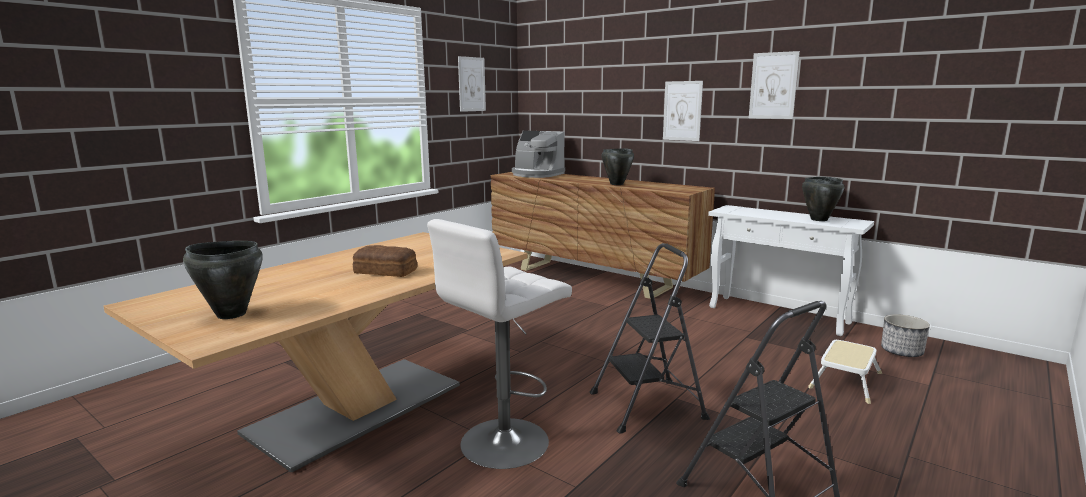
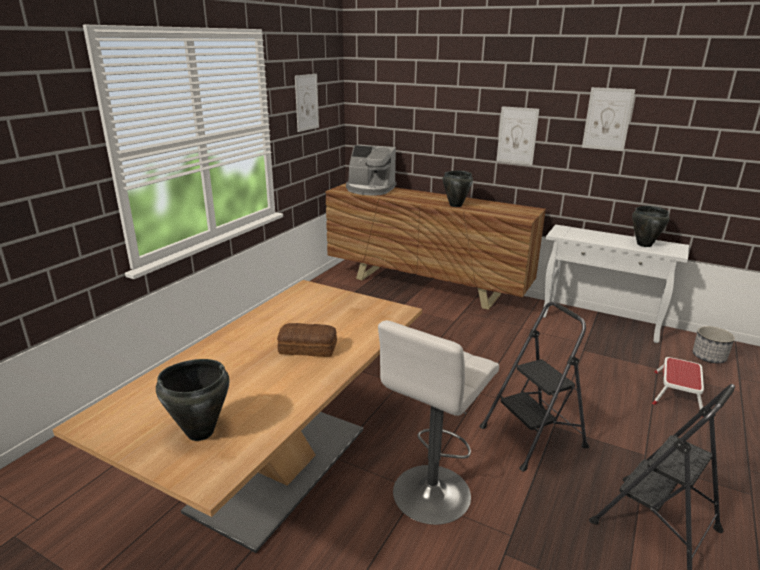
camera: 10 degrees left, 10 degrees up
(845, 380) = (677, 393): beige step ladder -> red step ladder

